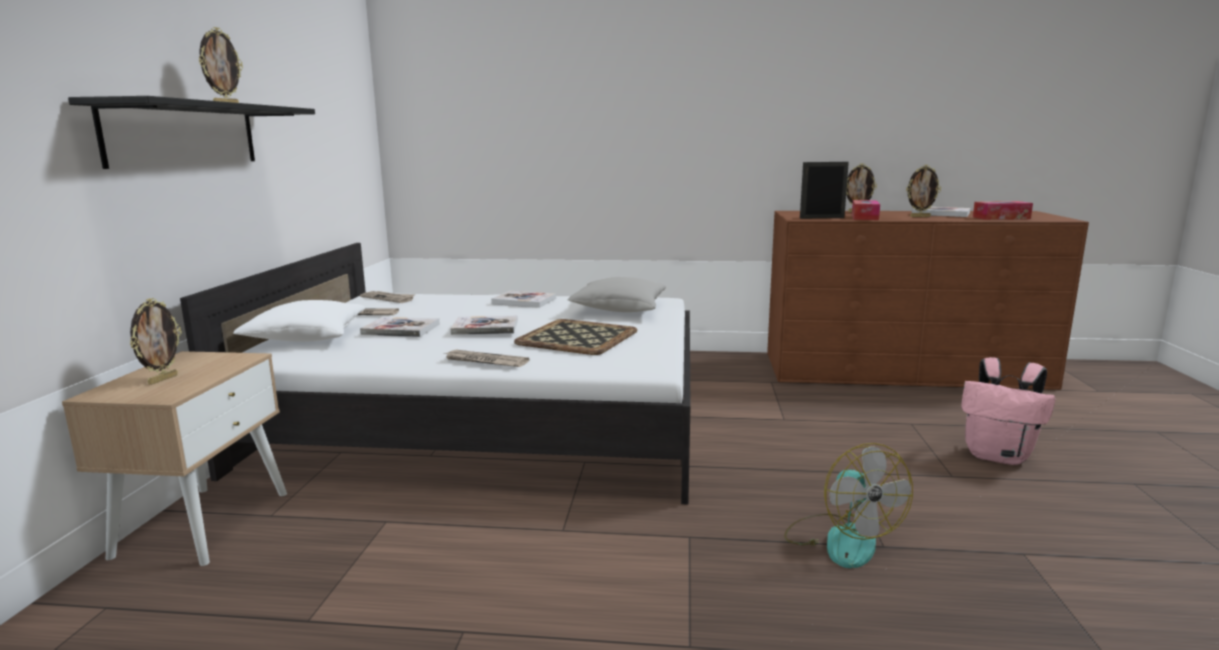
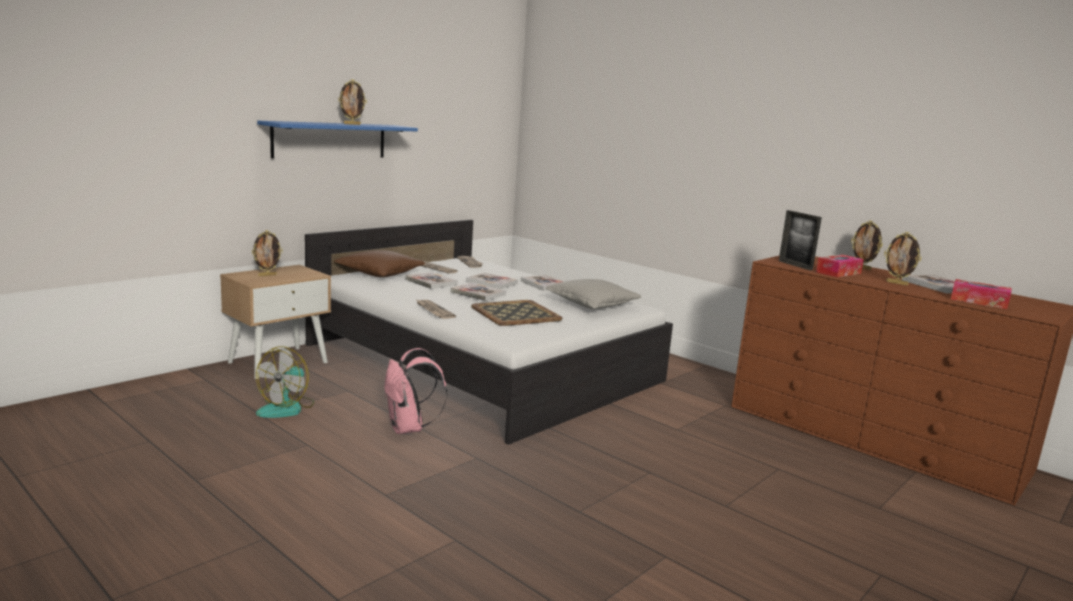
camera: 35 degrees right, 0 degrees up
(184, 134) = (330, 140): black shelf -> blue shelf
(306, 338) = (379, 274): white pillow -> brown pillow
(468, 312) = (491, 282): none -> book
(822, 218) = (795, 265): picture frame -> picture frame turned 150 degrees counterclockwise
(841, 539) = (560, 497): fan -> fan (287, 408)
(999, 456) = (800, 513): pink backpack -> pink backpack (409, 428)

